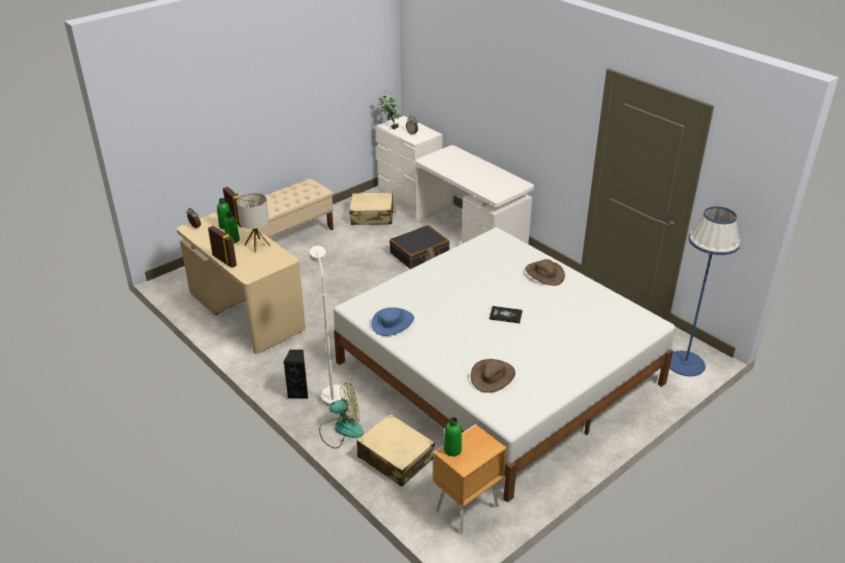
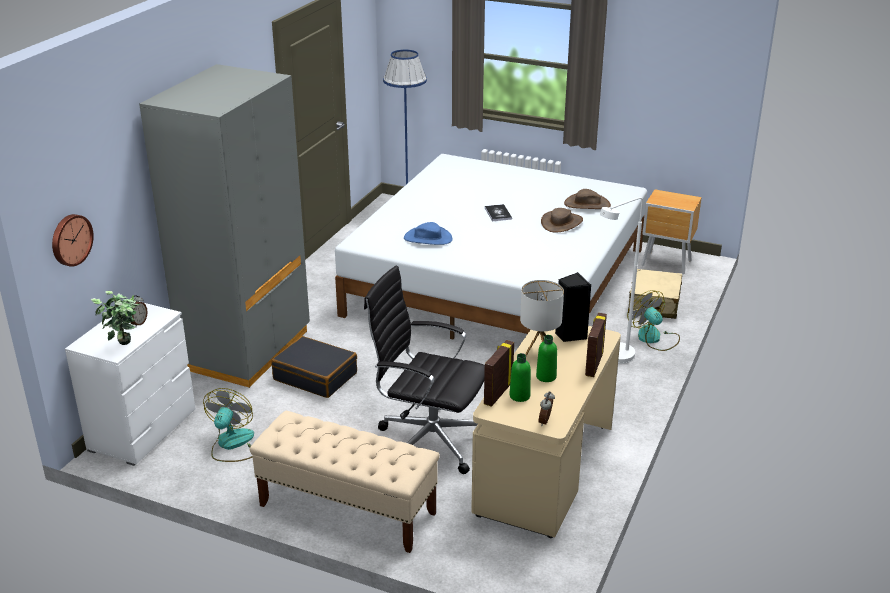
camera: 115 degrees left, 5 degrees down
(299, 392) = (635, 378): black speaker -> black speaker (570, 335)
(315, 278) = (429, 440): none -> black office chair
(372, 216) = (232, 445): beige suitcase -> fan
(393, 323) = (566, 259): blue hat -> blue hat (428, 238)
(418, 66) = (70, 239): none -> wall clock
(452, 450) = (682, 205): green bottle -> none
(471, 236) = (247, 350): white desk -> grey wardrobe
(544, 274) = (412, 208): brown hat -> brown hat (562, 223)

